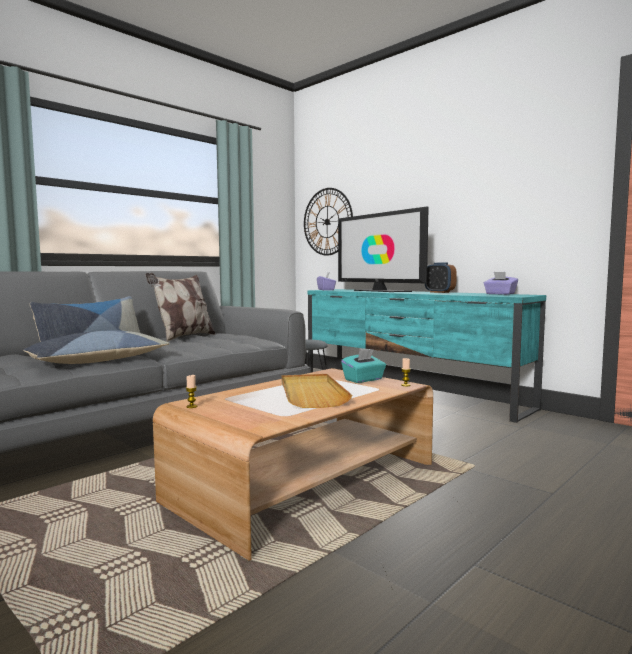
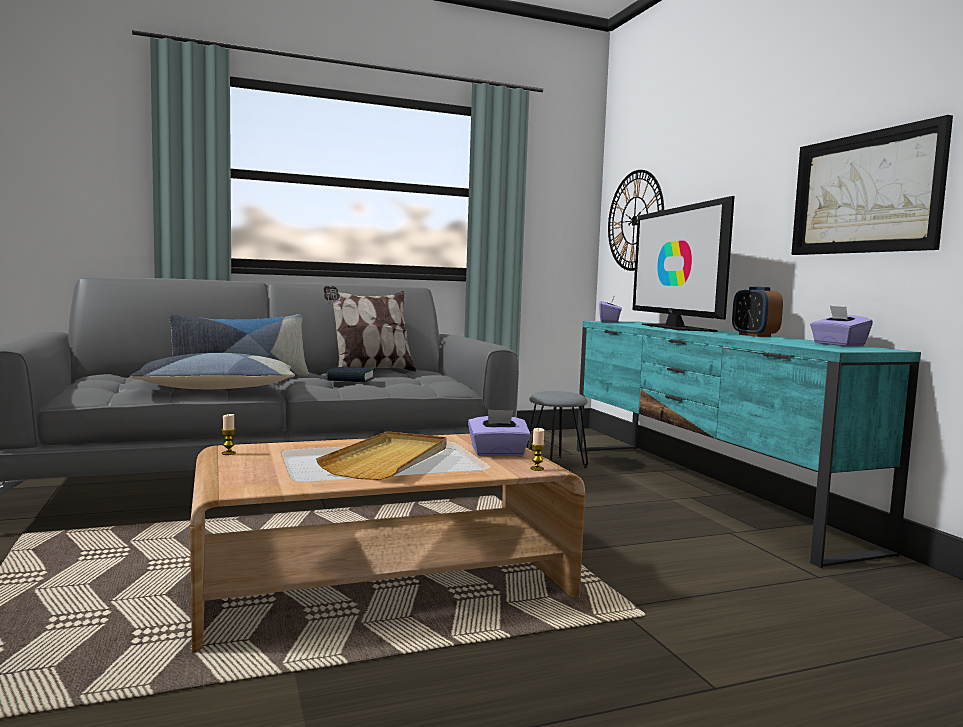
camera: 25 degrees right, 0 degrees up
(188, 344) = (351, 379): none -> book
(363, 380) = (498, 453): turquoise tissue box -> purple tissue box
(503, 206) = (865, 193): none -> picture

